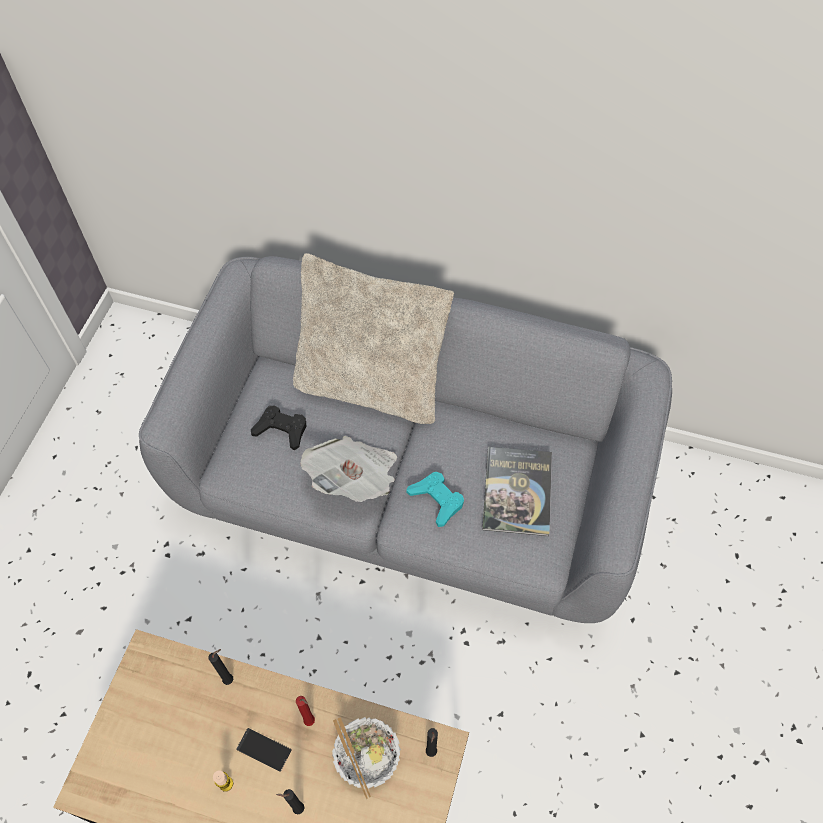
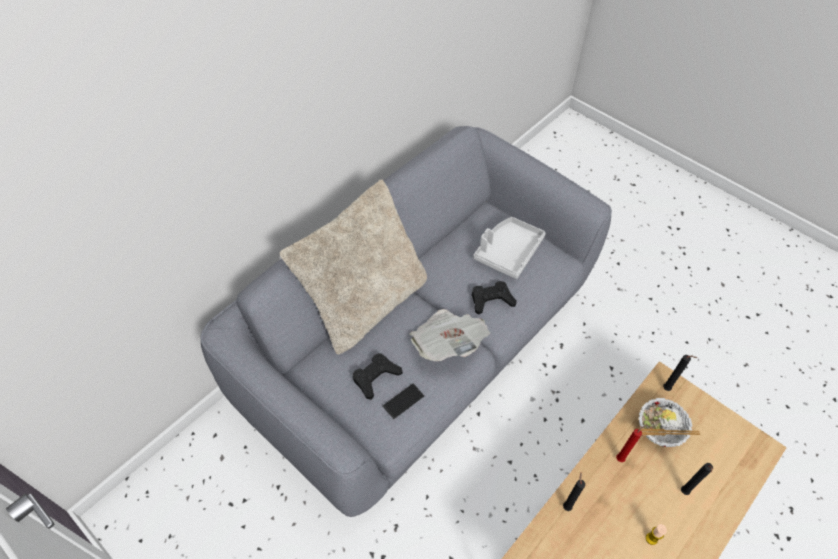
camera: 65 degrees left, 5 degrees down
(264, 749) = (632, 500): phone -> phone (403, 401)
(437, 500) = (491, 300): turquoise game controller -> black game controller
(517, 491) = (508, 252): book -> grey tray

